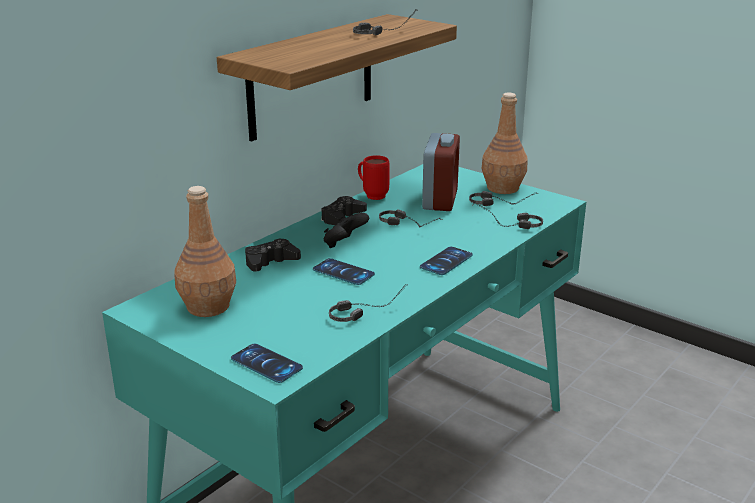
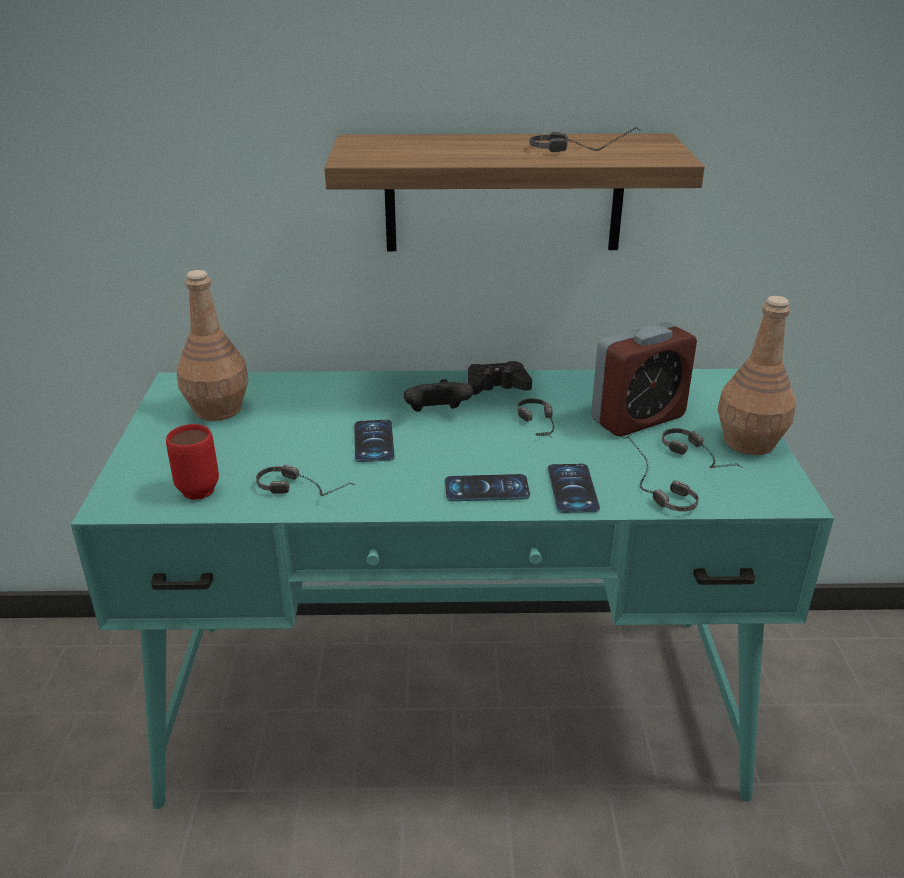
camera: 50 degrees right, 5 degrees up
(266, 364) = (140, 485): phone -> phone (572, 489)
(270, 262) = (343, 396): black game controller -> none
(372, 195) = (577, 377): red mug -> red mug (201, 486)

